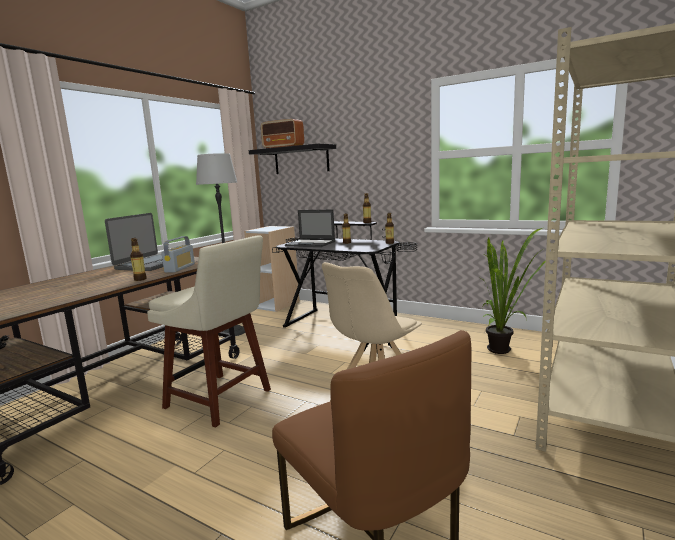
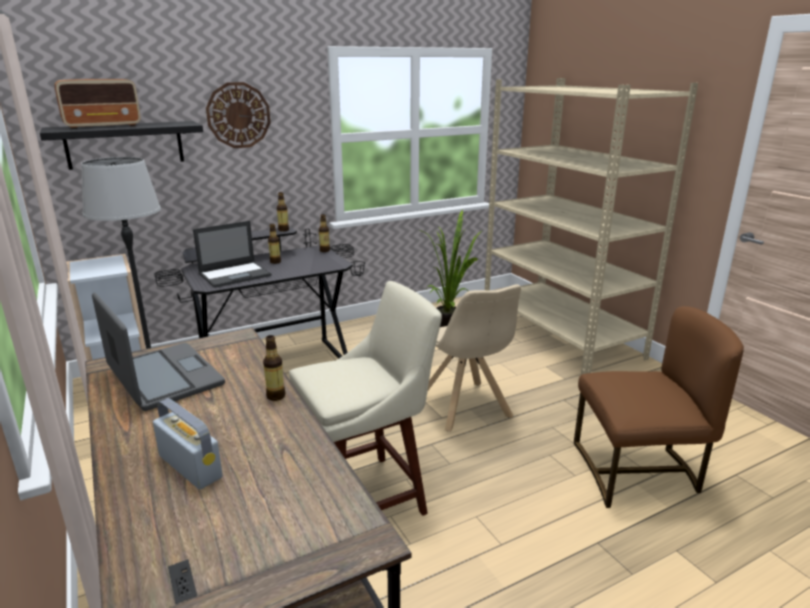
camera: 60 degrees left, 10 degrees up
(180, 268) = (248, 363): radio -> radio (190, 466)
(363, 139) = (238, 115): none -> wall clock

